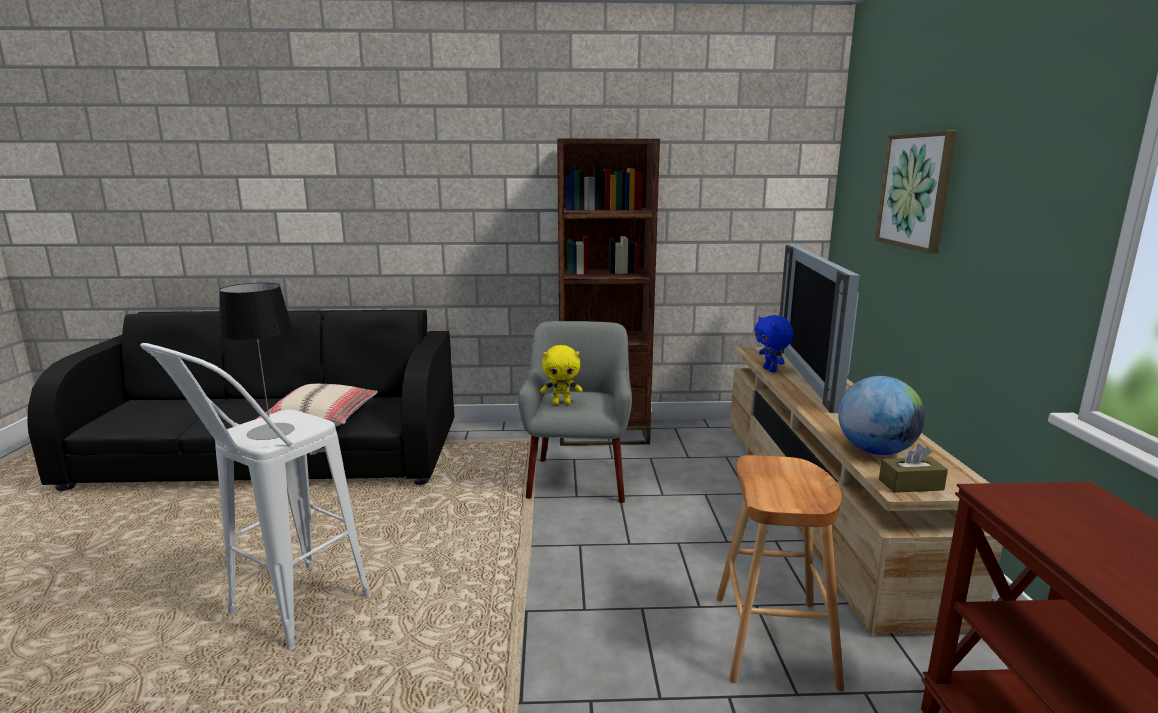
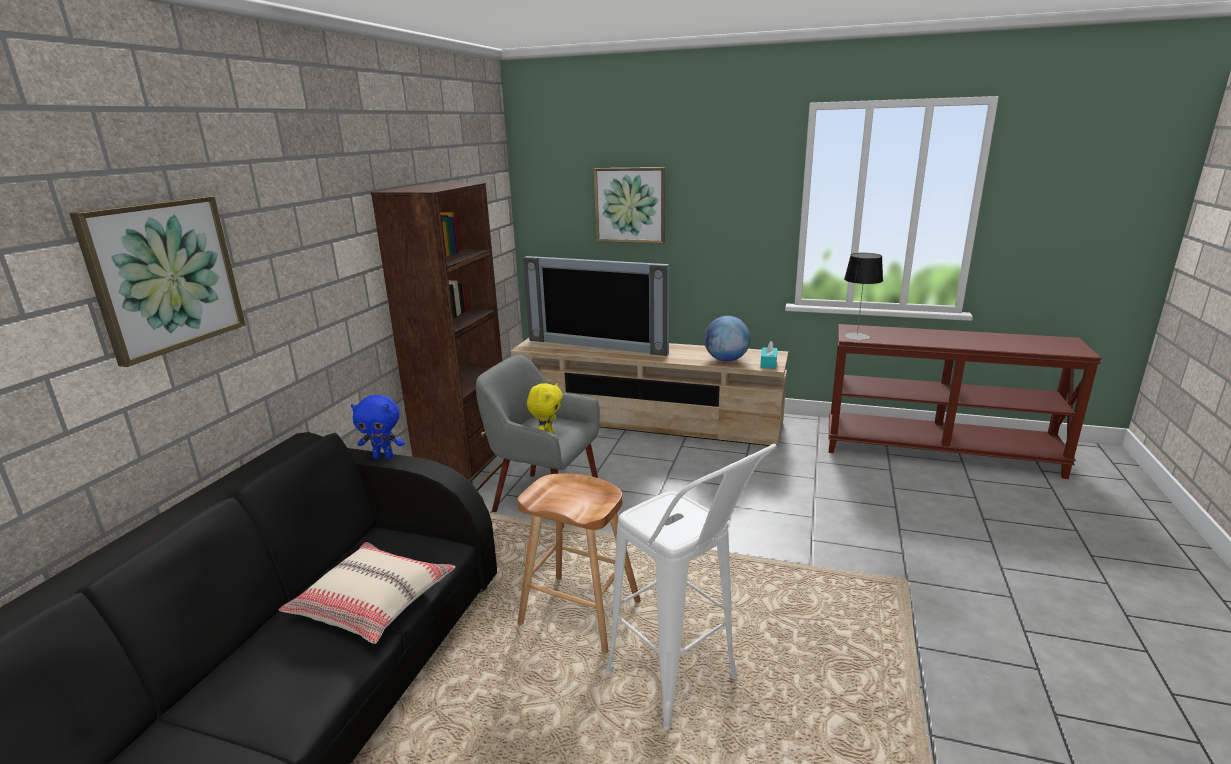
camera: 70 degrees left, 5 degrees up
(270, 431) = (682, 519): table lamp -> table lamp (857, 336)
(349, 172) = (164, 276): none -> picture
(770, 370) = (576, 352): blue plush toy -> blue plush toy (384, 457)
(773, 640) = (774, 472): brown stool -> brown stool (579, 612)
(910, 485) = (768, 363): brown tissue box -> turquoise tissue box

